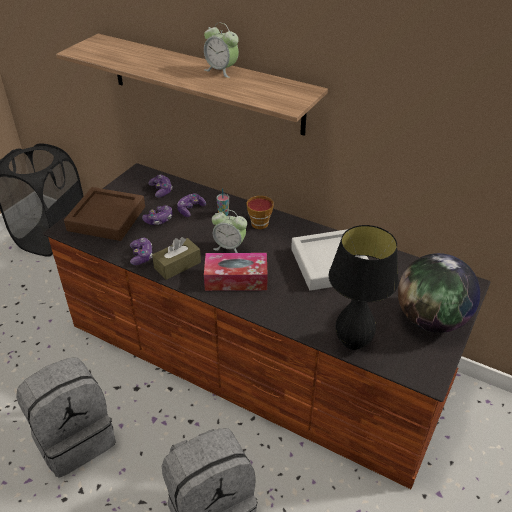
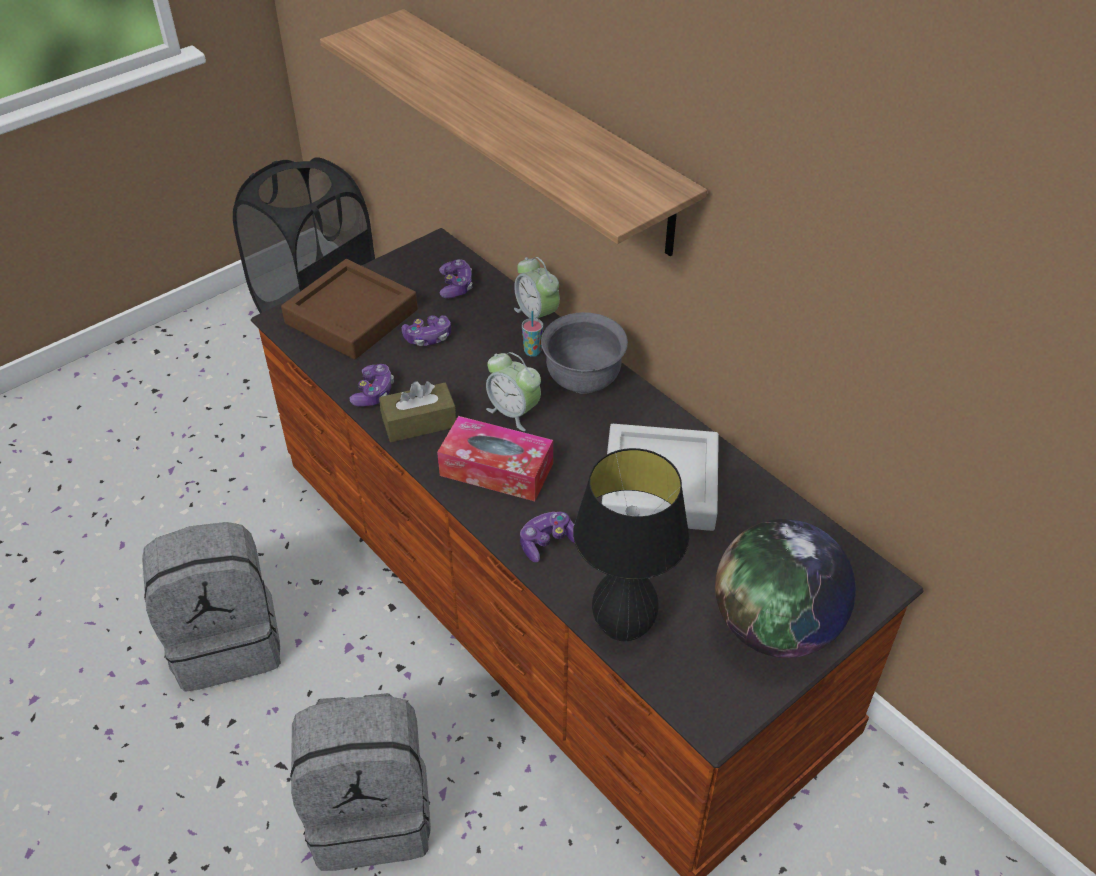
camera: 20 degrees right, 5 degrees up
(190, 209) = (485, 330): game controller -> game controller (547, 542)
(221, 70) = (553, 120): alarm clock -> alarm clock (537, 316)
(259, 222) = (583, 380): cup -> grey bowl

